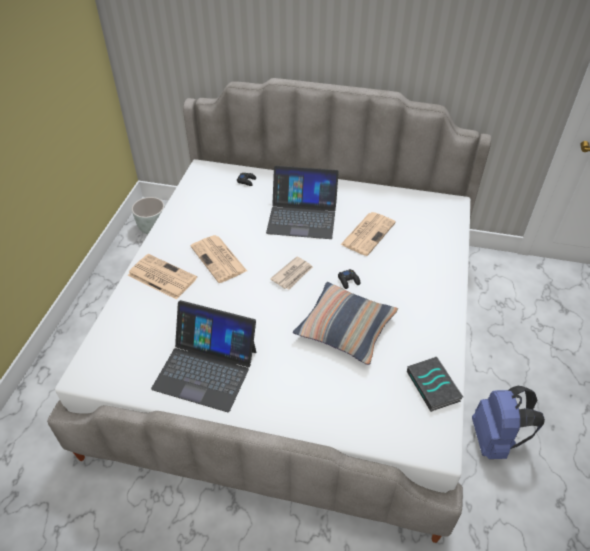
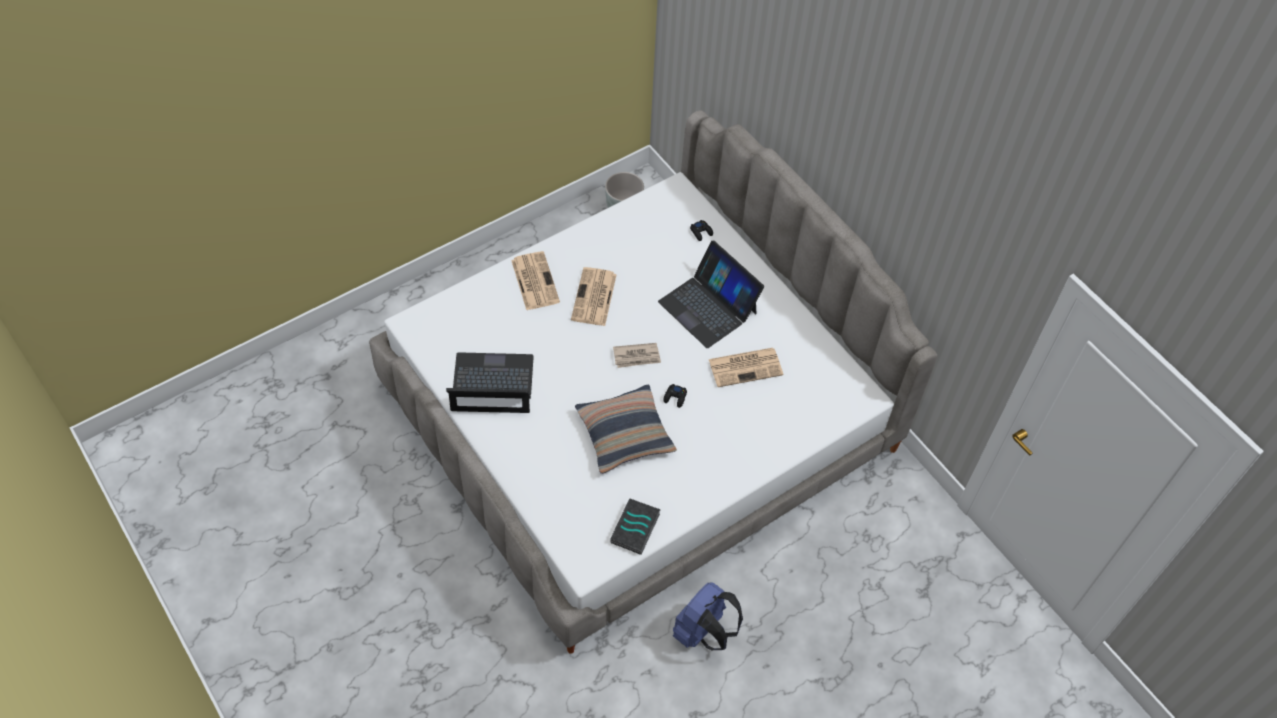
camera: 40 degrees right, 10 degrees up
(206, 369) = (492, 384): laptop -> laptop turned 120 degrees clockwise

